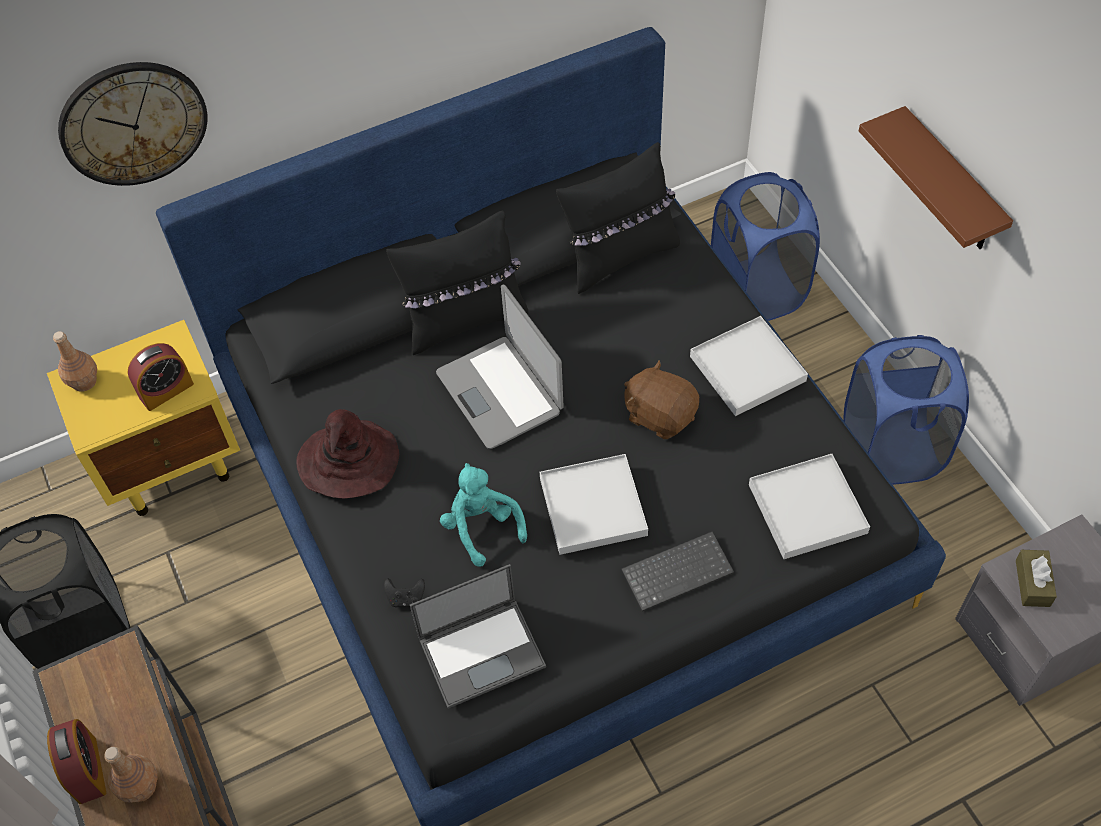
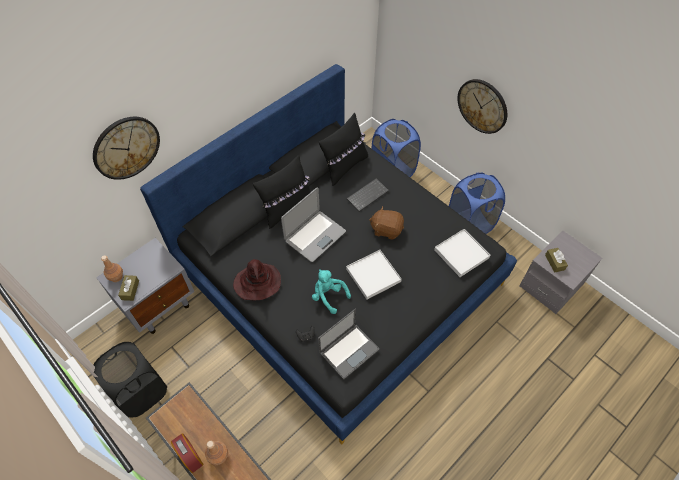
camera: 20 degrees left, 0 degrees up
(100, 414) = (130, 290): none -> brown tissue box
(166, 390) = (158, 271): alarm clock -> none
(173, 462) = (160, 305): yellow nightstand -> grey nightstand
(500, 392) = (314, 236): laptop -> laptop turned 90 degrees counterclockwise
(677, 570) = (418, 293): keyboard -> keyboard (367, 194)
(747, 369) = (415, 202): white tray -> none
(950, 184) = (482, 106): brown shelf -> wall clock

